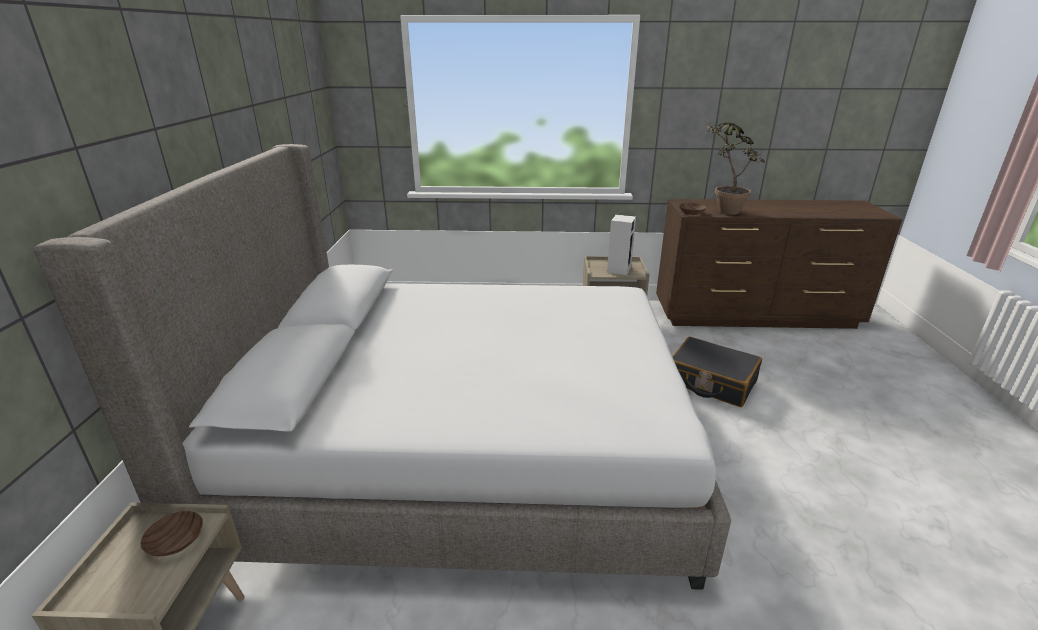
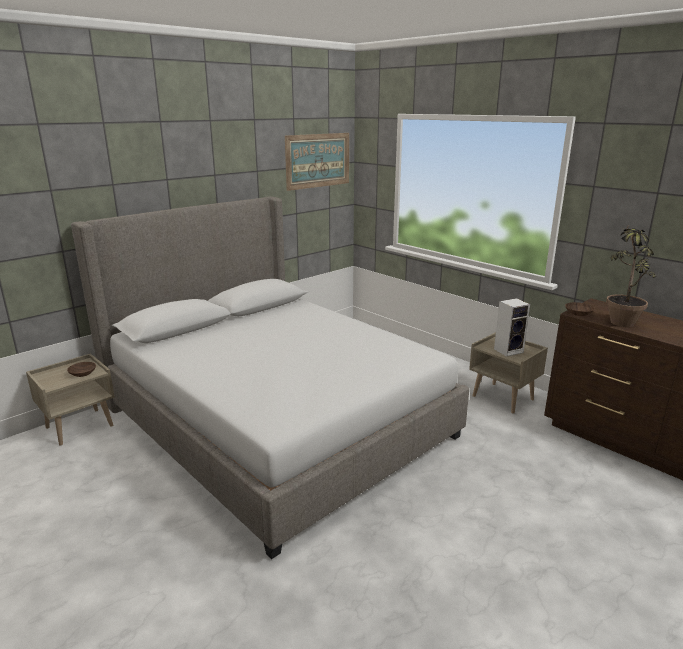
camera: 45 degrees right, 5 degrees down
(303, 86) = (318, 160): none -> picture
(711, 381) = (505, 475): black suitcase -> none

